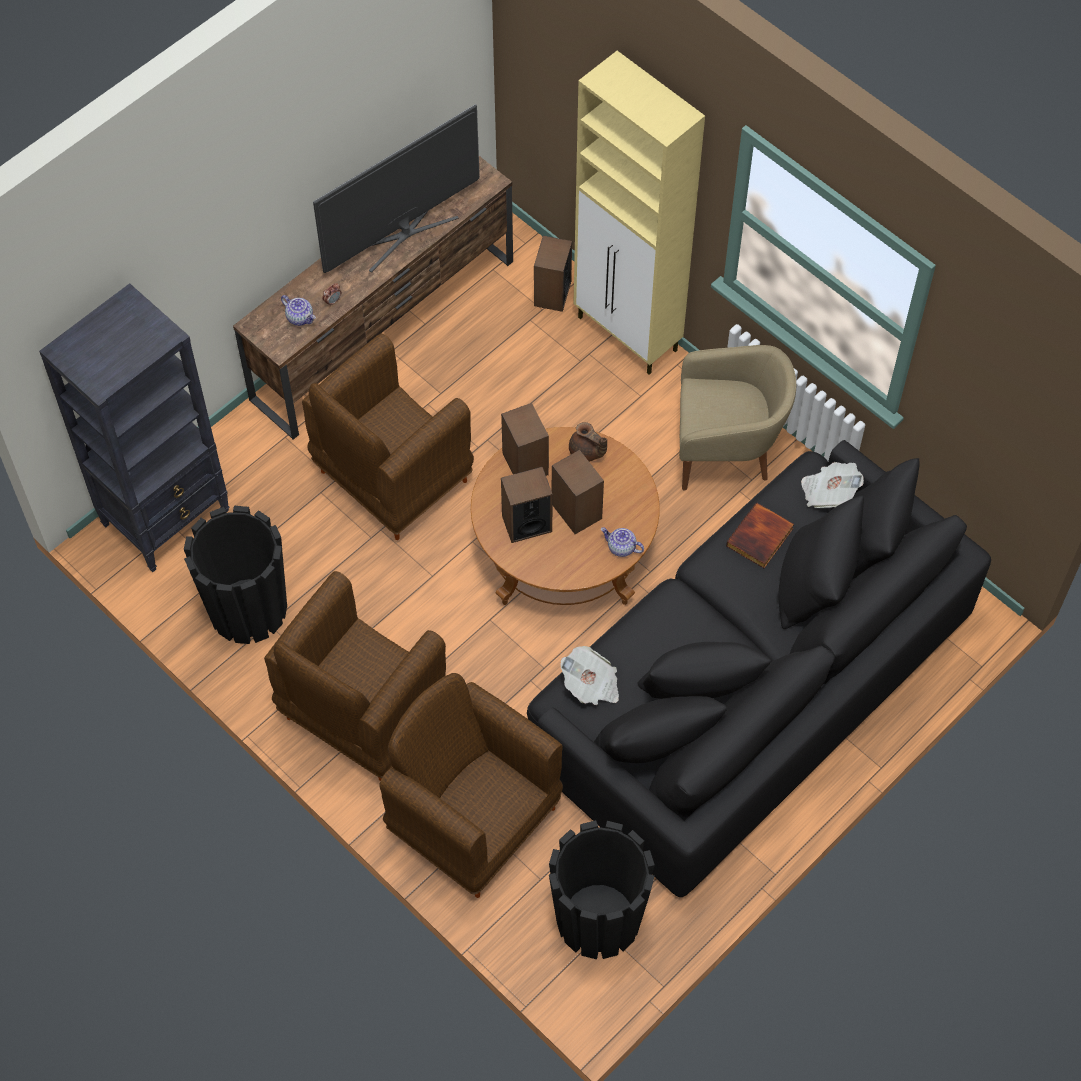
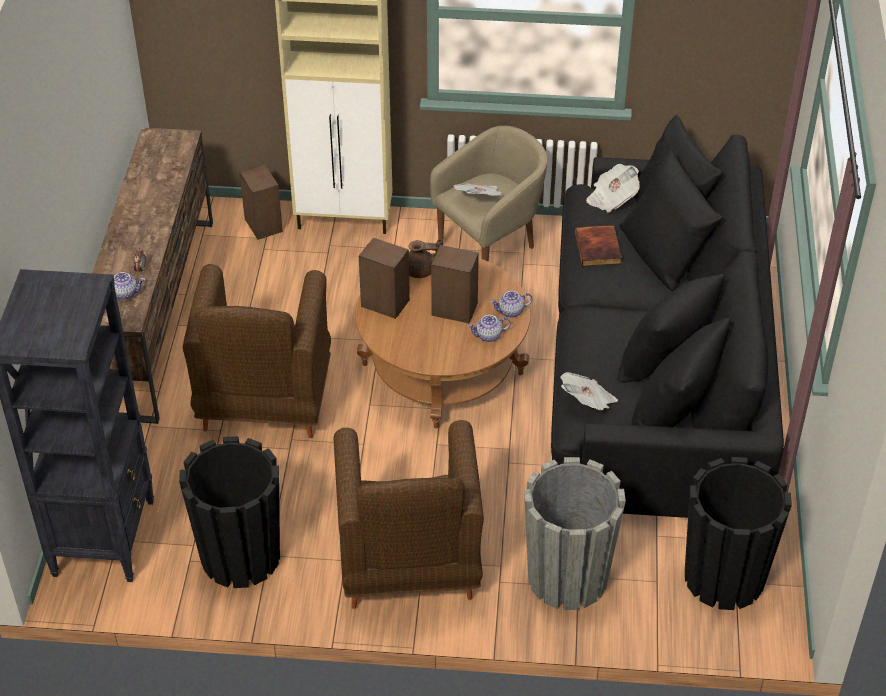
camera: 40 degrees left, 15 degrees down
(404, 233) = (151, 200): television -> none
(473, 820) = (567, 577): brown armchair -> grey planter
(526, 523) = (427, 337): speaker -> none
(578, 559) = (488, 336): none -> teapot
(715, 409) = (479, 199): none -> newspaper

